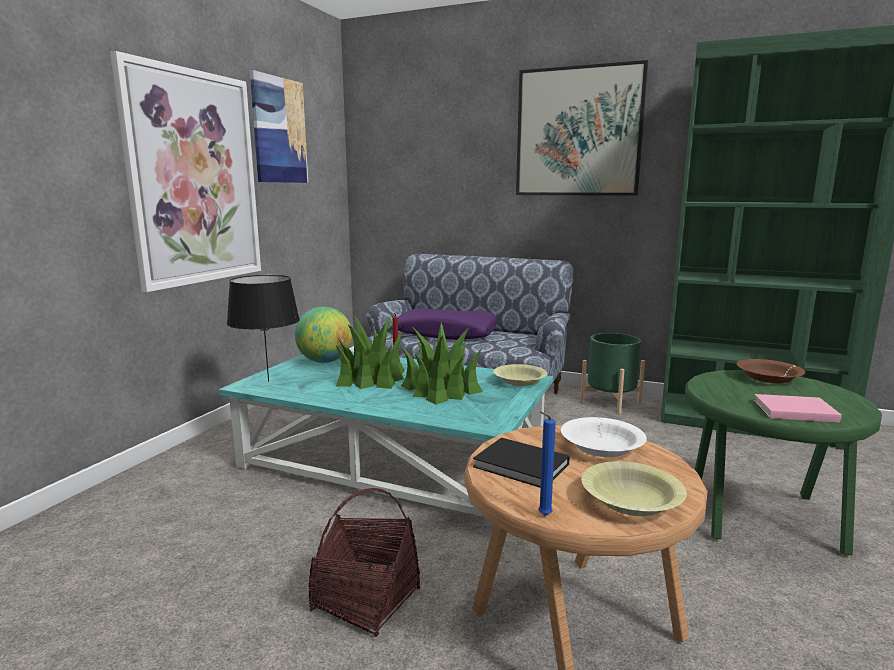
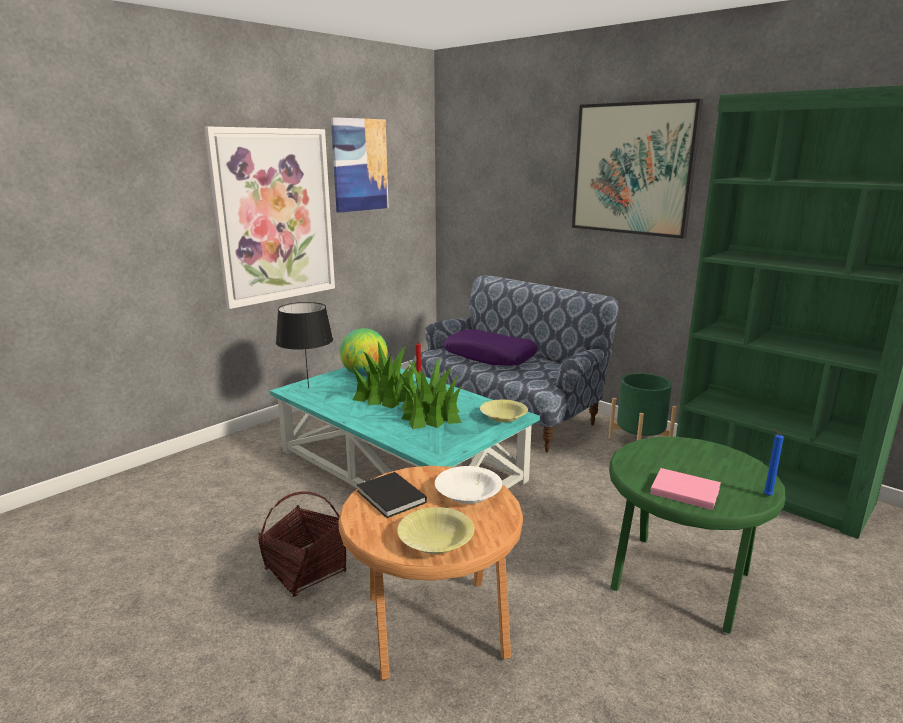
camera: 20 degrees right, 5 degrees up
(543, 516) = (363, 537): blue candle -> blue candle (766, 495)
(768, 378) = (711, 453): brown bowl -> none

